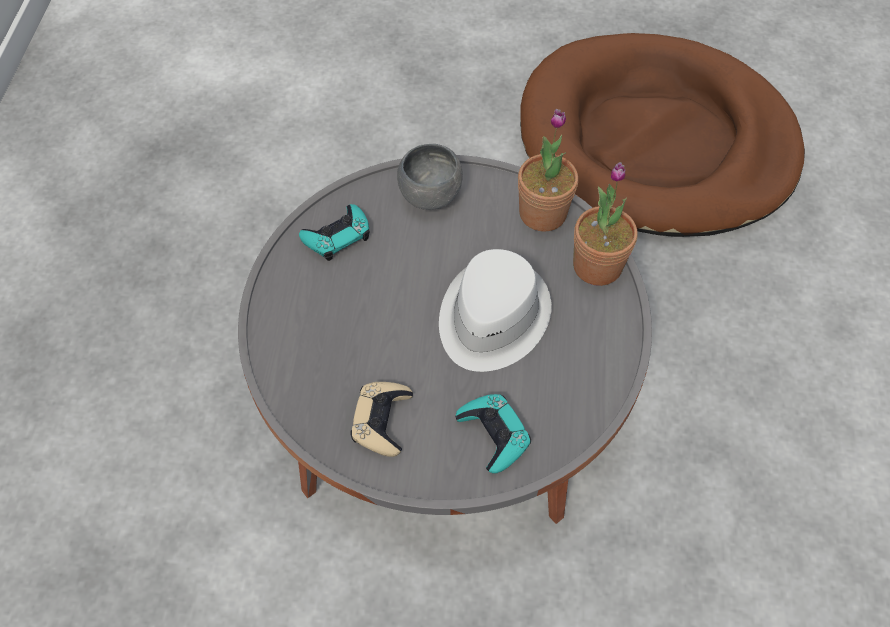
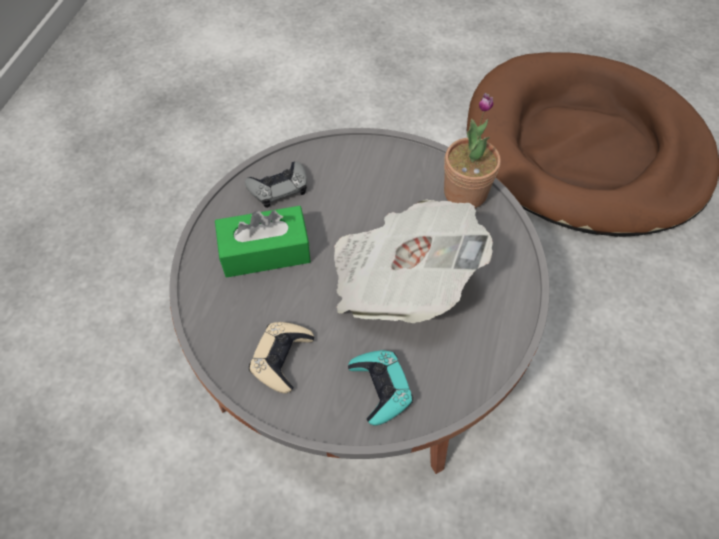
camera: 10 degrees right, 0 degrees up
(337, 236) = (279, 187): turquoise game controller -> grey game controller
(338, 309) = (265, 251): none -> green tissue box
(430, 194) = (367, 162): grey bowl -> none
(491, 317) = (400, 279): white hat -> newspaper
(597, 266) = (506, 247): potted plant -> none

